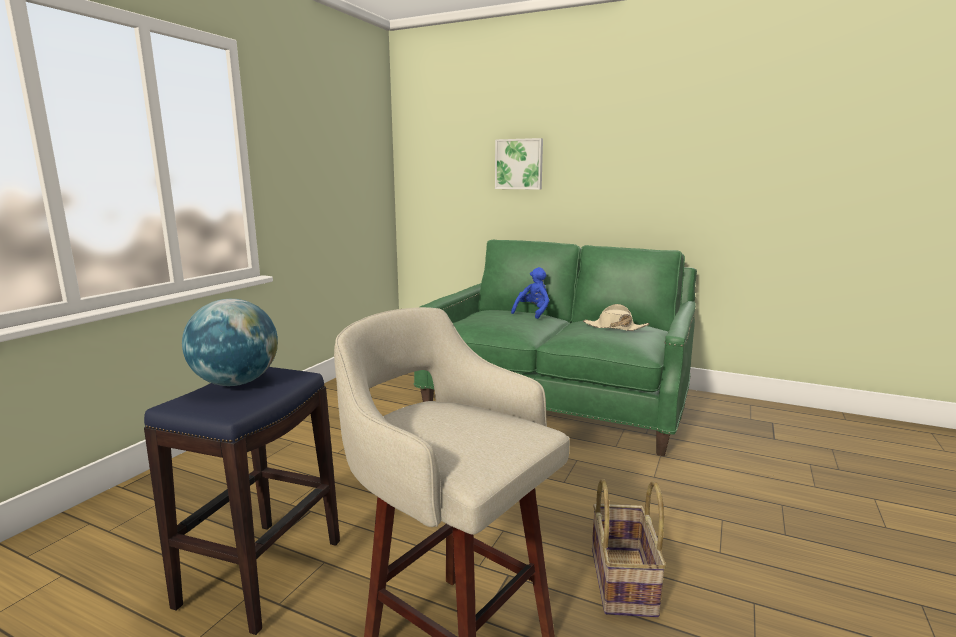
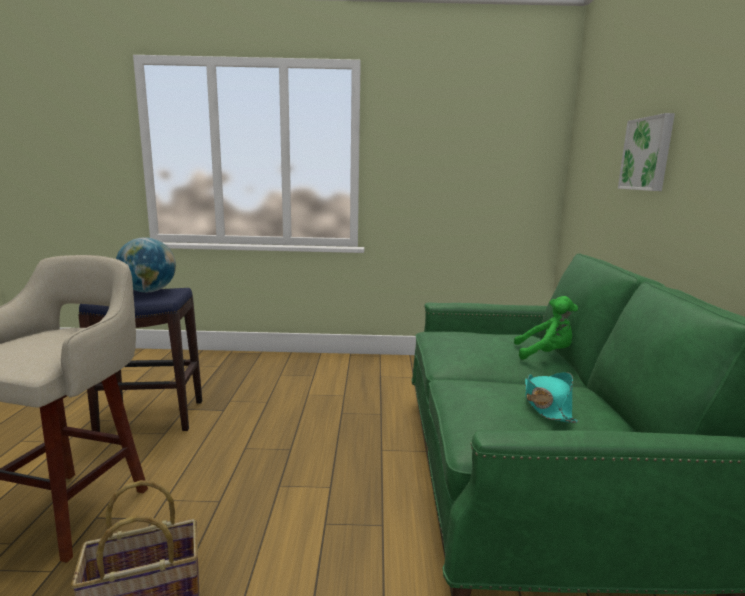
camera: 65 degrees right, 0 degrees up
(533, 312) = (545, 354): blue plush toy -> green plush toy
(614, 327) = (547, 405): beige hat -> turquoise hat

